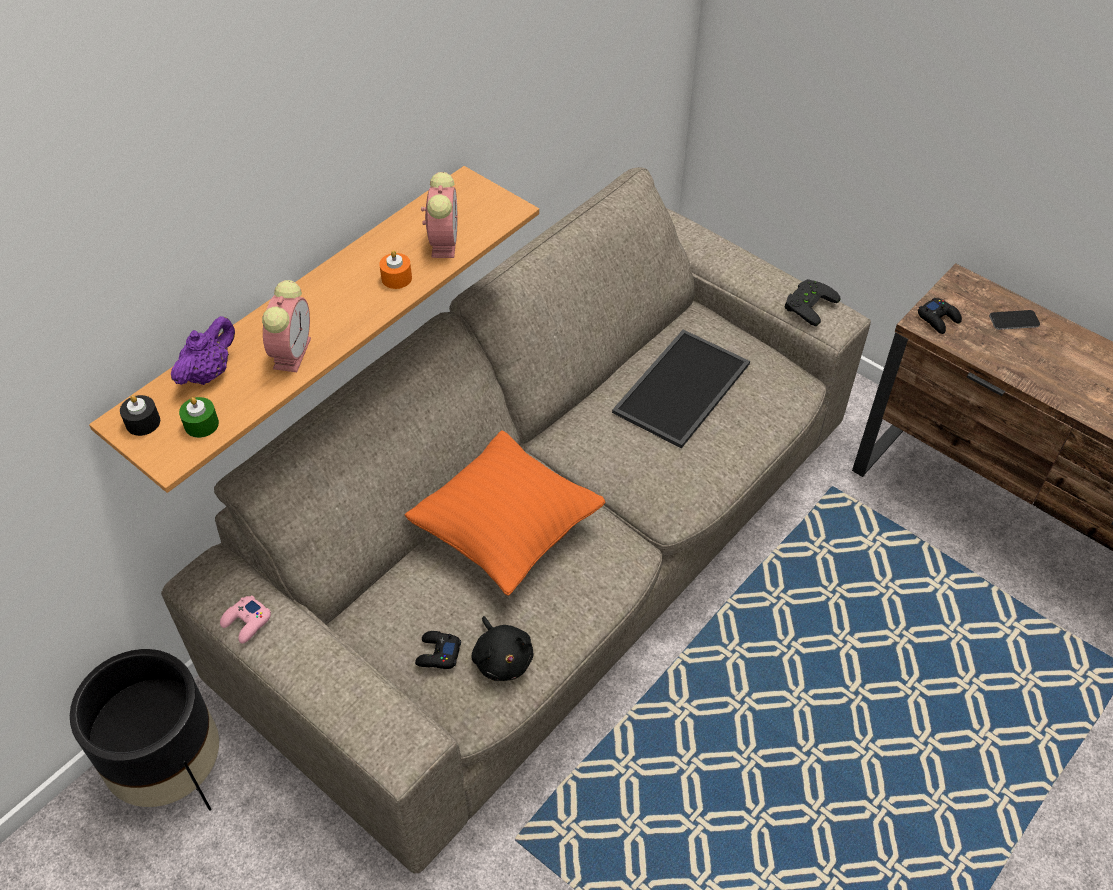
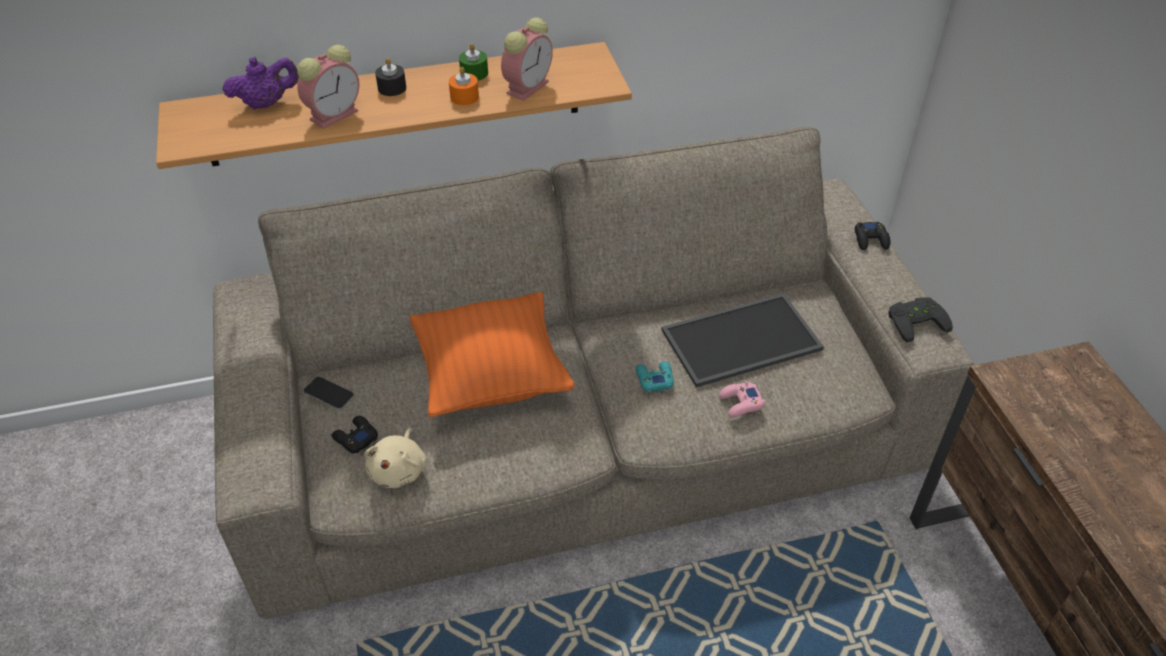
camera: 35 degrees right, 5 degrees down
(143, 422) = (190, 116): black candle -> black candle (392, 88)
(173, 773) = (181, 443): black planter -> none
(201, 424) = (223, 134): green candle -> green candle (474, 73)
(246, 622) = (236, 333): pink game controller -> pink game controller (740, 403)
(502, 658) = (399, 470): black plush toy -> beige plush toy
(643, 459) = (654, 379): none -> turquoise game controller
(938, 319) = (1021, 381): black game controller -> black game controller (871, 240)
(1014, 321) = (1109, 421): phone -> phone (329, 393)

